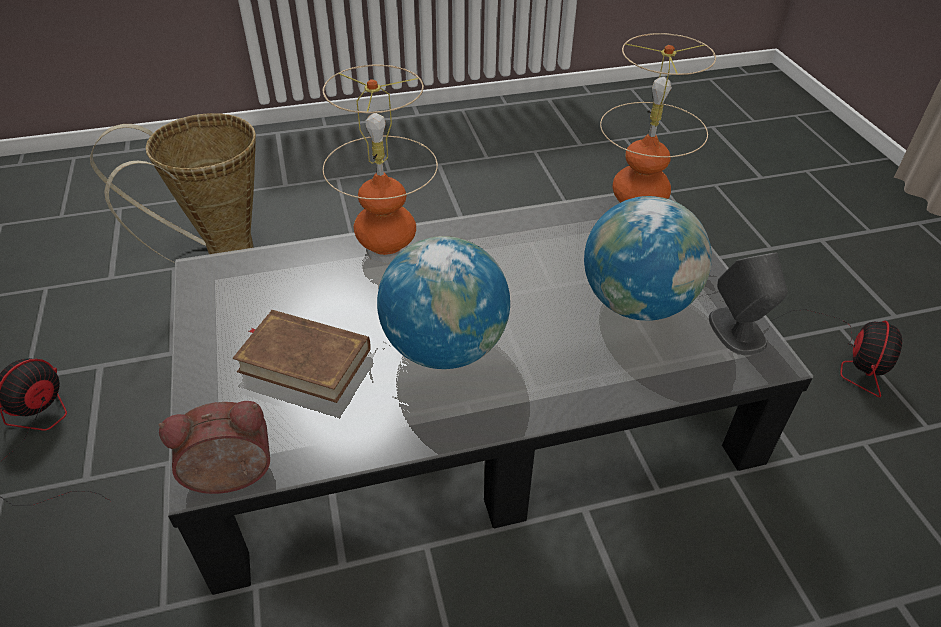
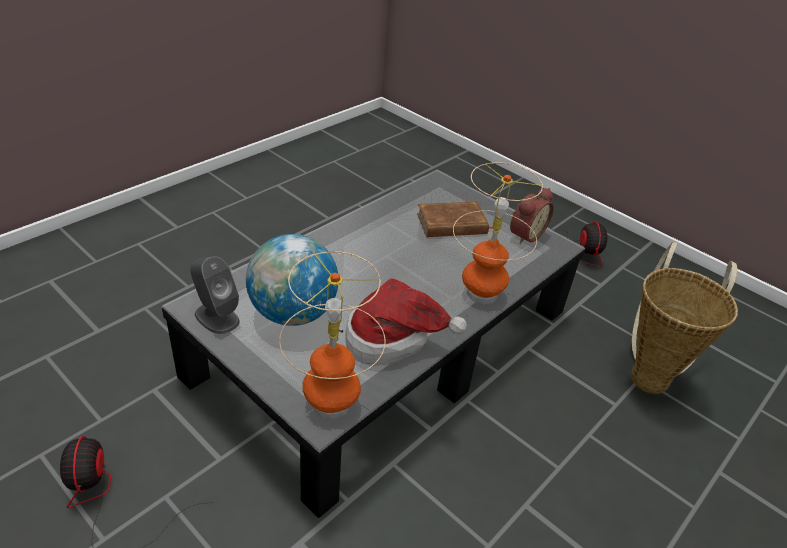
camera: 145 degrees right, 5 degrees down
(231, 479) = (427, 181): alarm clock -> alarm clock (524, 234)
(445, 348) = (390, 250): globe -> none
(536, 239) = (393, 339): none -> hat

